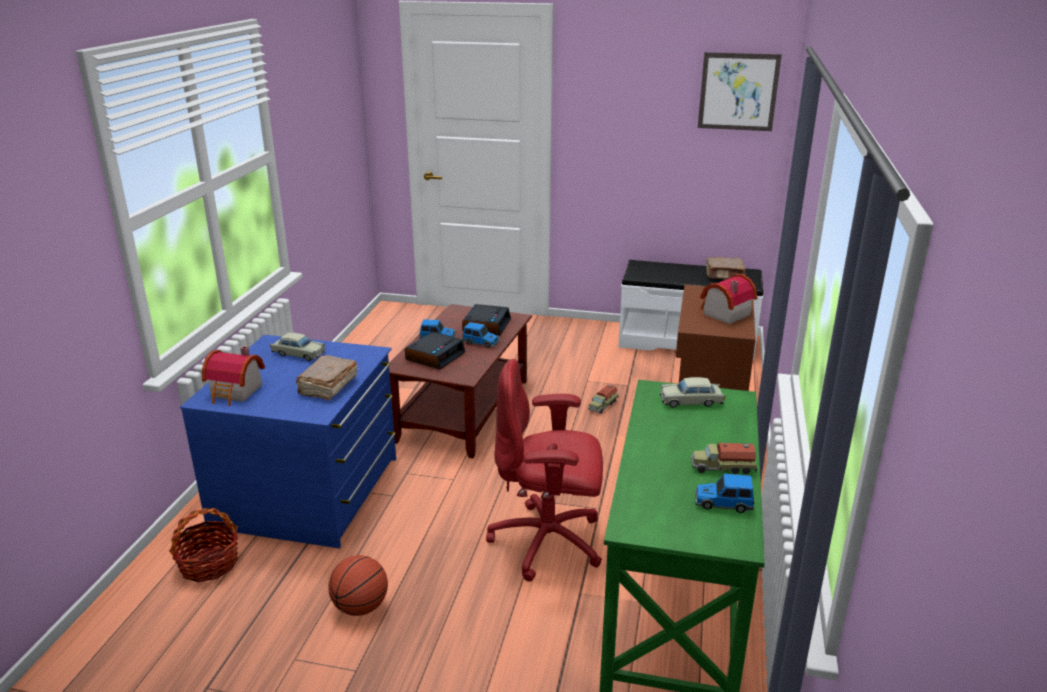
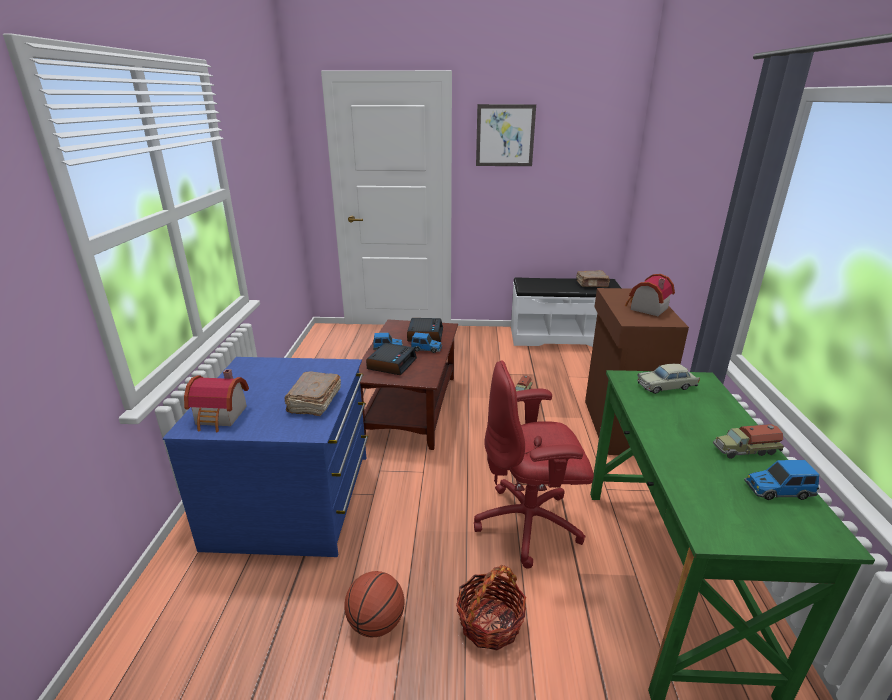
camera: 10 degrees left, 0 degrees up
(209, 564) = (206, 594): basket -> basket (490, 623)
(298, 354) = (275, 372): beige toy car -> none
(738, 91) = (599, 139): picture -> picture (505, 135)

